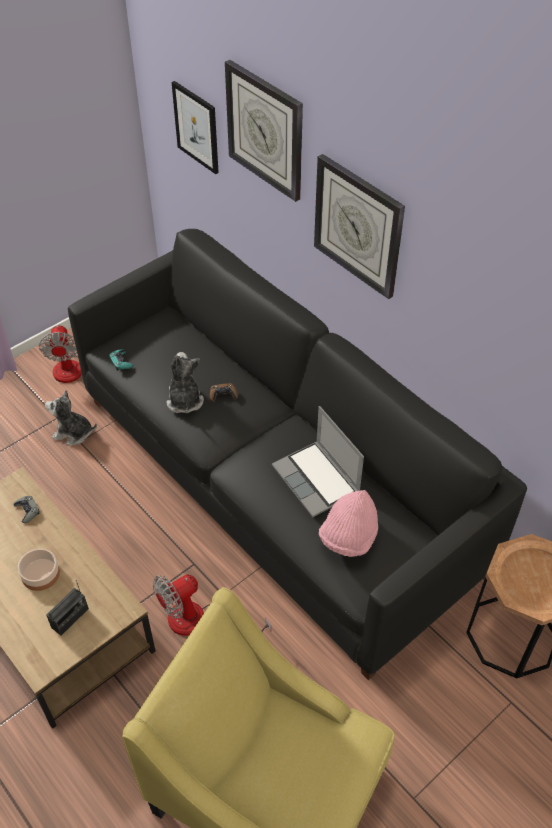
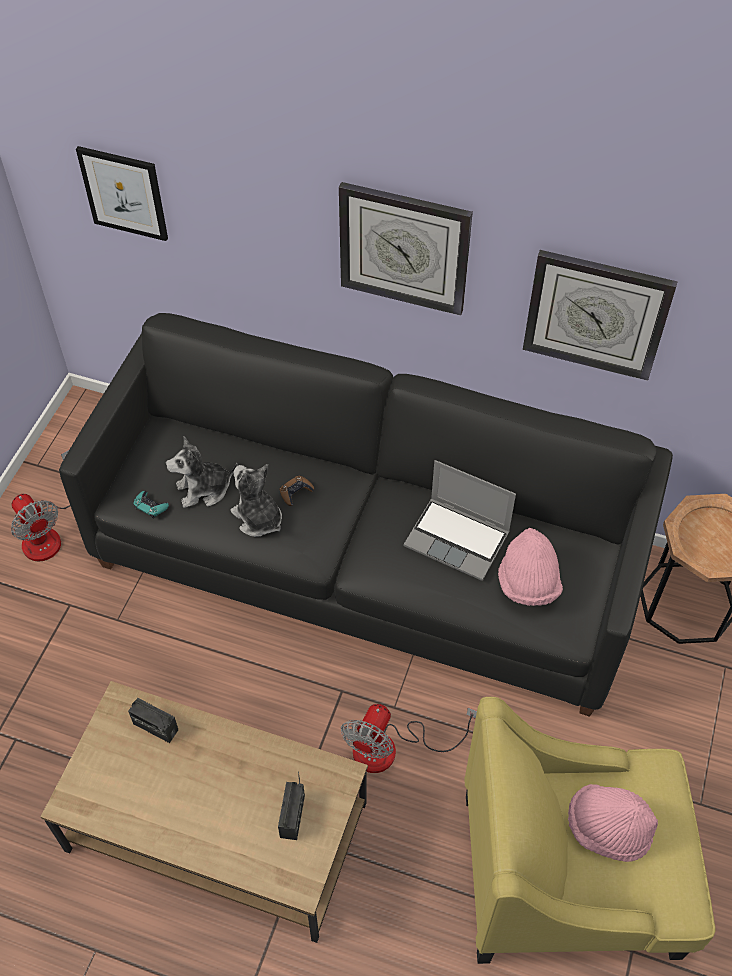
camera: 30 degrees left, 5 degrees up
(27, 510) = (155, 727): grey game controller -> radio
(41, 574) = (225, 787): bowl -> none
(73, 433) = (102, 613): plush toy -> plush toy (204, 489)
(265, 130) = (245, 174): wall clock -> wall clock (596, 314)
(287, 755) = (607, 829): none -> pink hat

